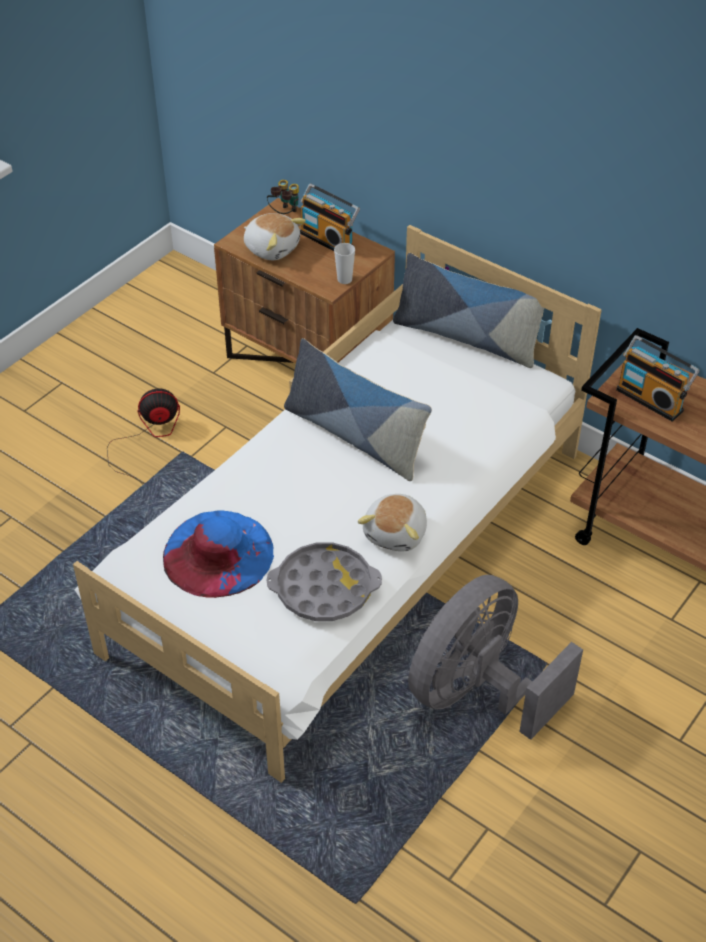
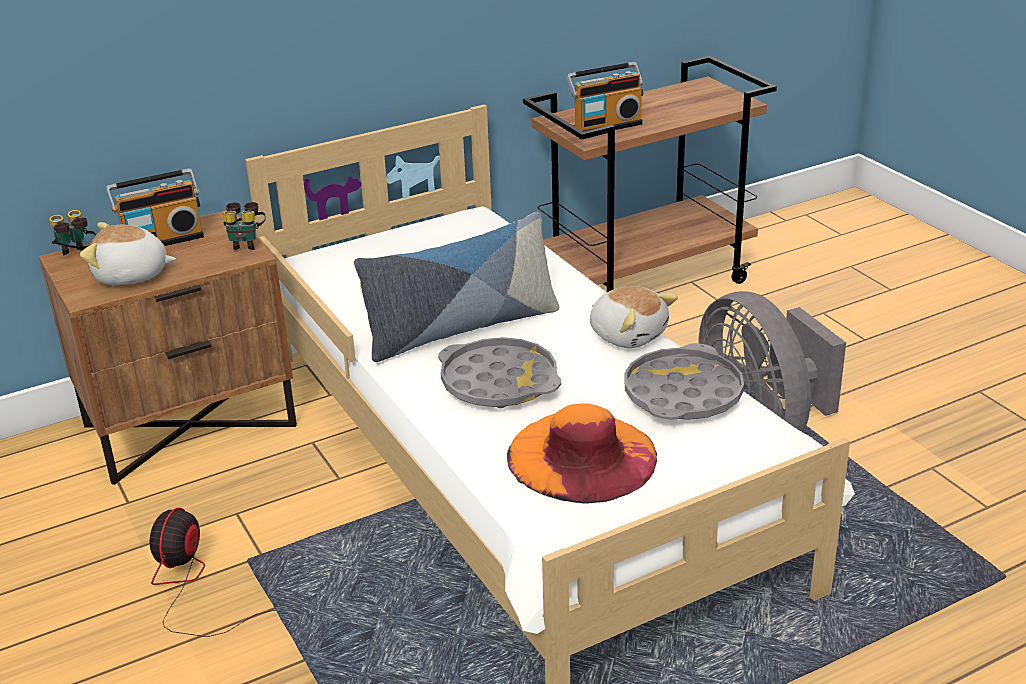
camera: 65 degrees left, 15 degrees down
(218, 553) = (582, 456): blue hat -> orange hat
(272, 248) = (131, 275): plush toy -> plush toy turned 150 degrees counterclockwise
(291, 481) = (499, 382): none -> grey tray
(344, 279) = (246, 244): cup -> binoculars
(466, 337) = (368, 237): pillow -> none

